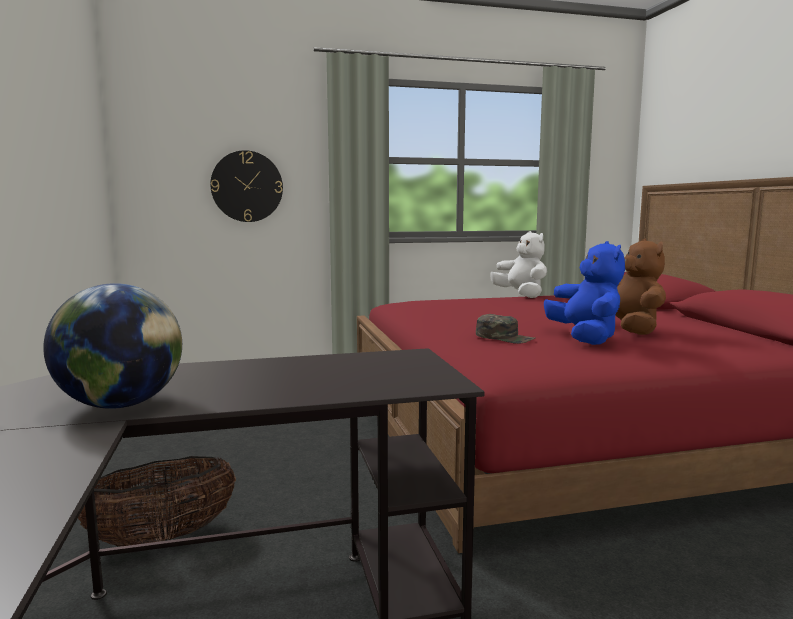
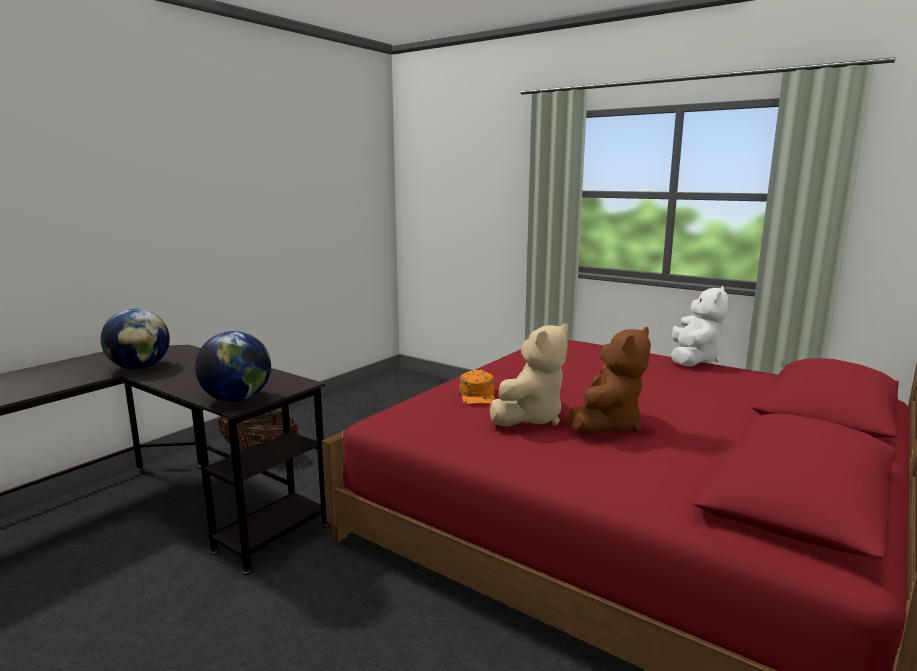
camera: 50 degrees right, 5 degrees up
(247, 186) = (475, 216): wall clock -> none
(423, 380) = (237, 400): none -> globe
(505, 337) = (478, 395): green cap -> orange cap
(585, 338) = (530, 418): blue plush toy -> beige plush toy

